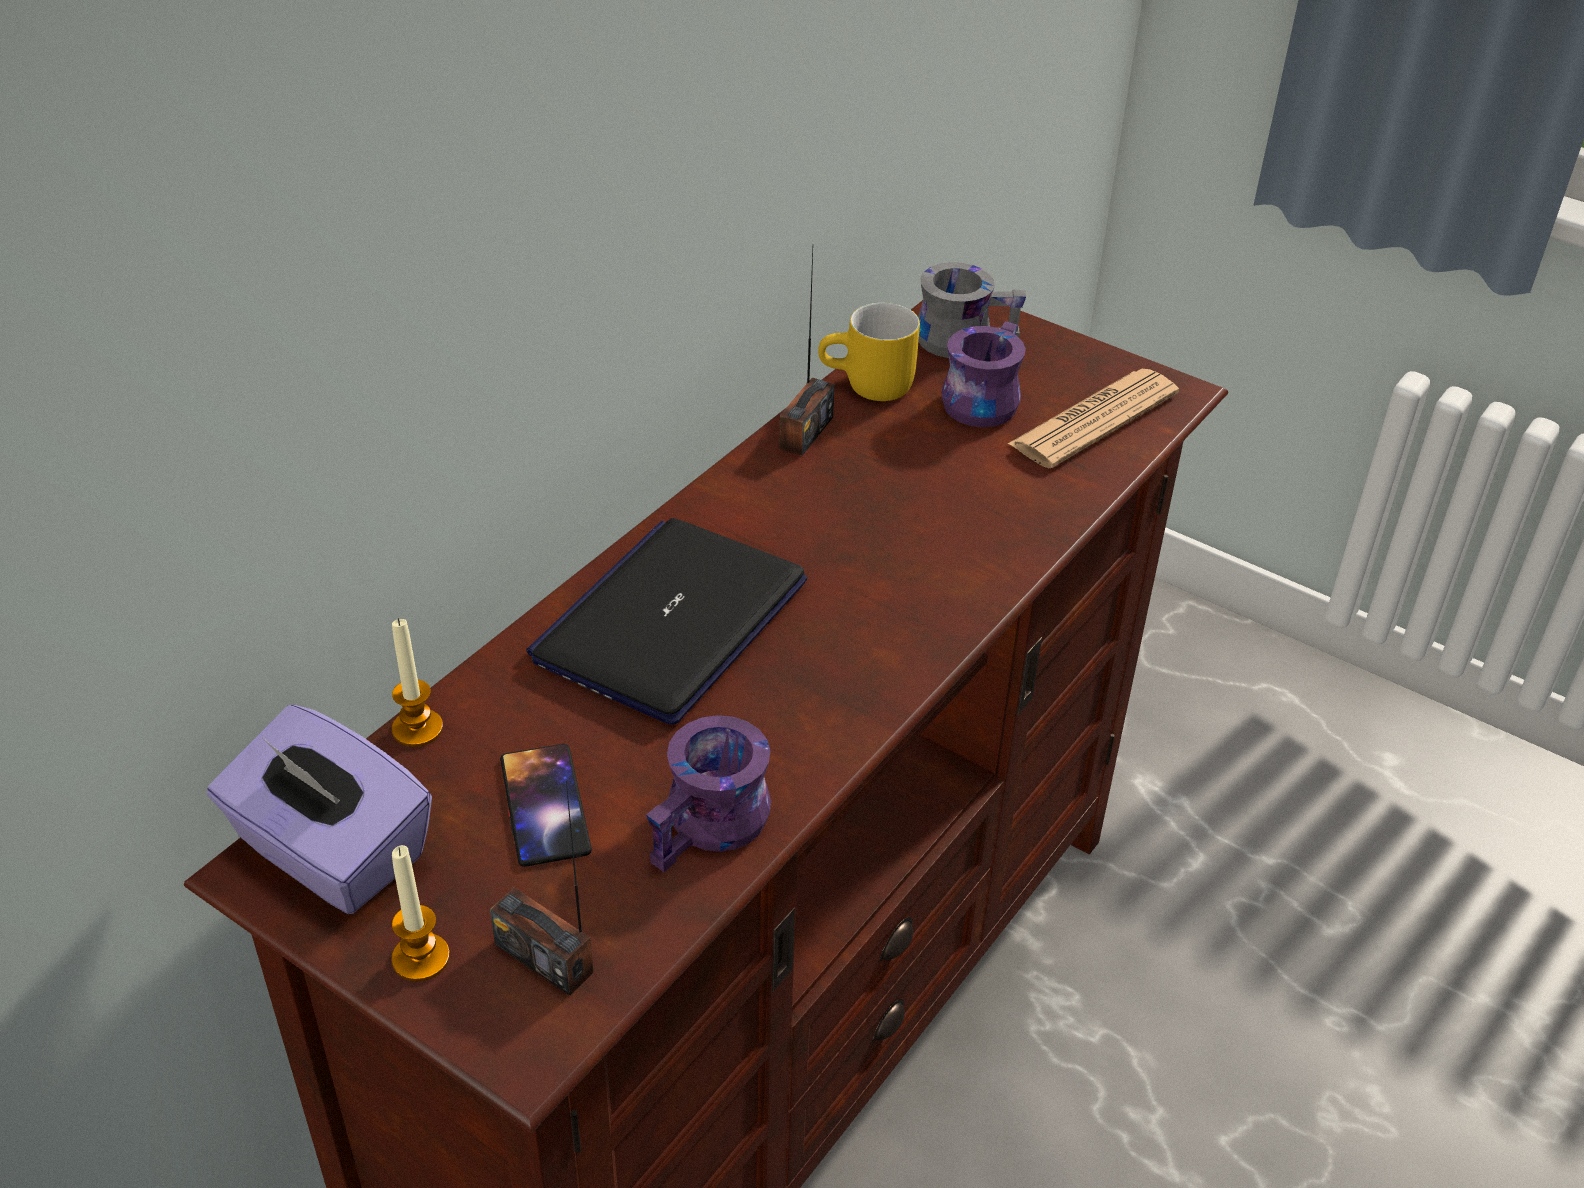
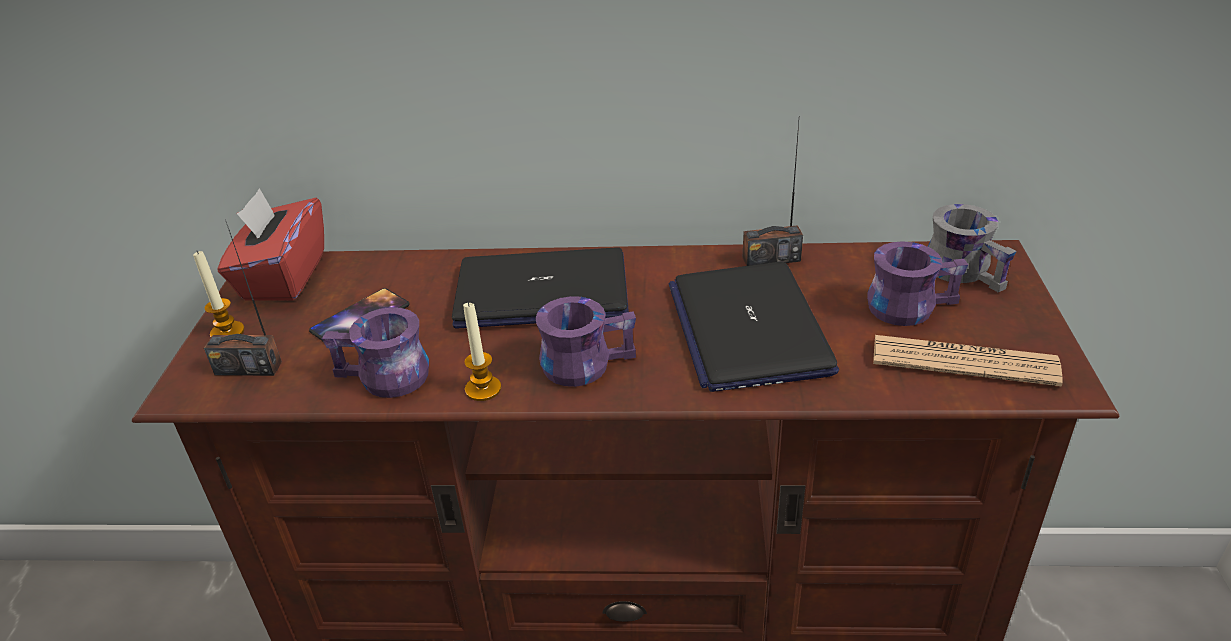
camera: 60 degrees right, 5 degrees down
(330, 853) = (283, 276): purple tissue box -> red tissue box
(417, 729) = (387, 259): candle -> candle (483, 389)
(544, 957) = (248, 368): radio -> radio turned 90 degrees counterclockwise
(848, 648) = (585, 361): none -> purple mug
(868, 387) = (851, 260): yellow mug -> none
(910, 511) = (748, 327): none -> laptop

